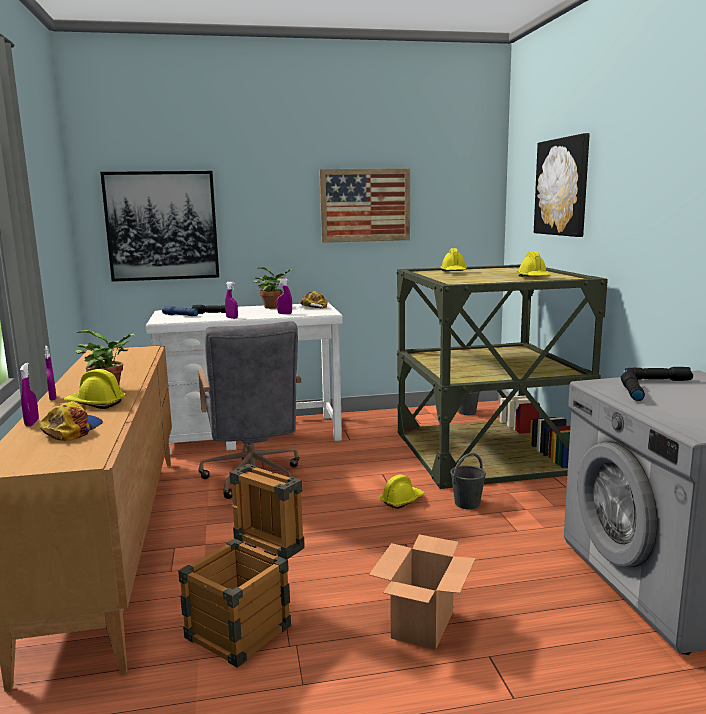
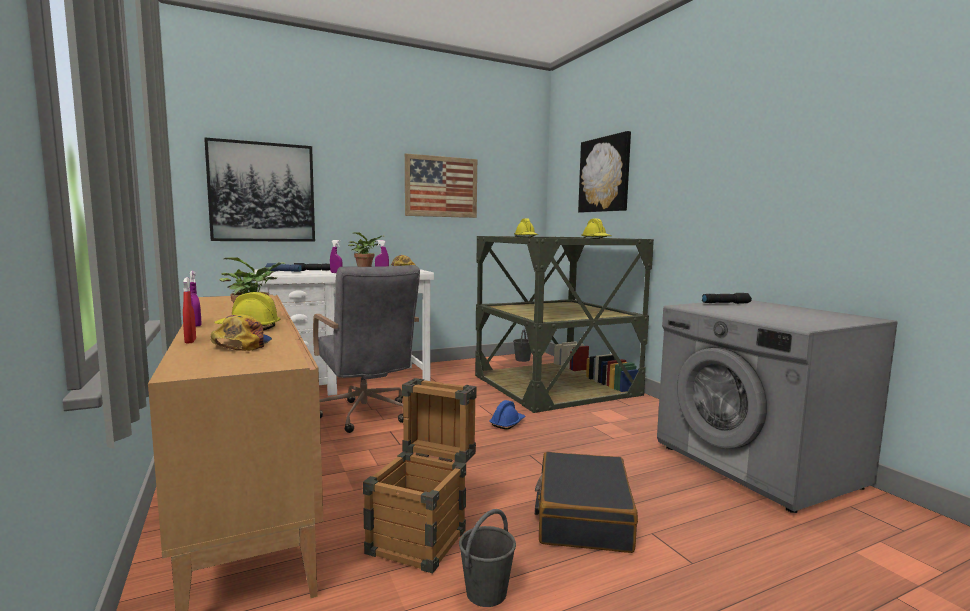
camera: 15 degrees left, 5 degrees down
(32, 423) = (190, 341): purple spray bottle -> red spray bottle
(402, 500) = (507, 423): yellow hard hat -> blue hard hat
(422, 625) = (582, 516): cardboard box -> black suitcase
(467, 503) = (562, 421): grey bucket -> grey bucket (487, 592)
(631, 392) = (718, 309): black flashlight -> none

